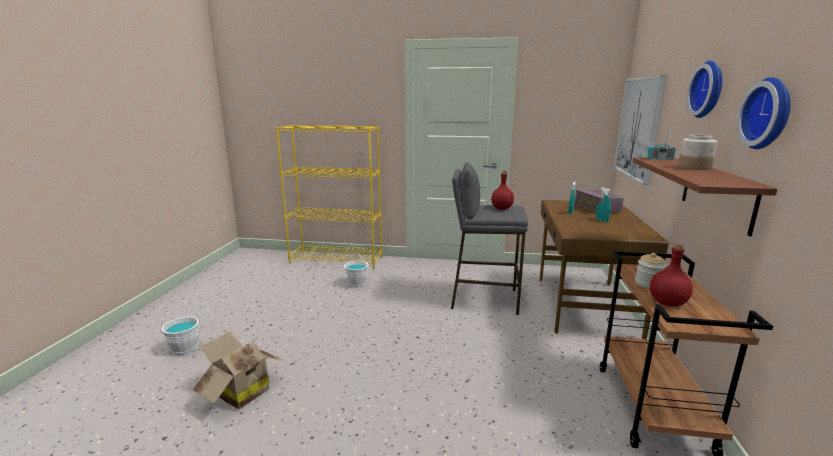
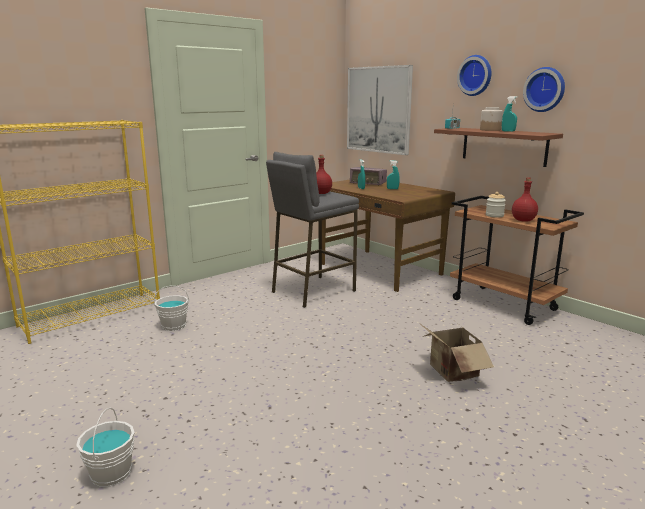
camera: 50 degrees left, 0 degrees up
(239, 393) = (278, 452): cardboard box -> cardboard box (451, 373)
(705, 172) = (508, 131): none -> turquoise spray bottle

